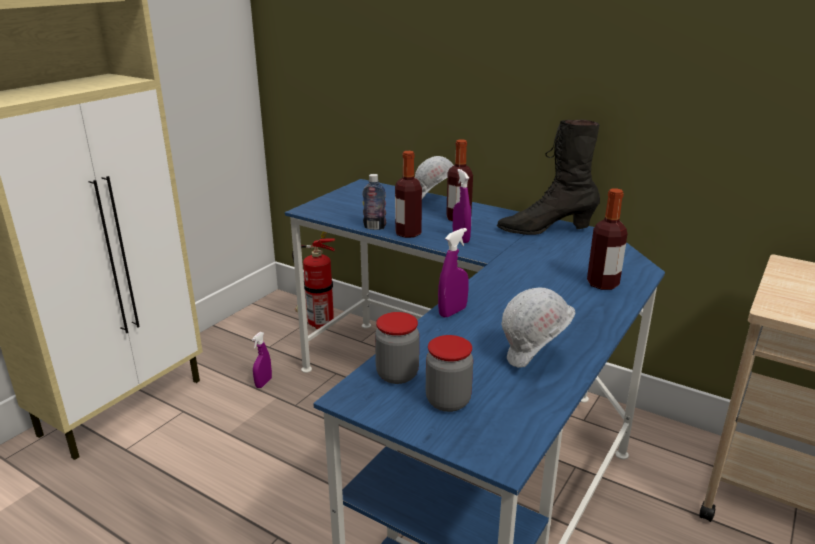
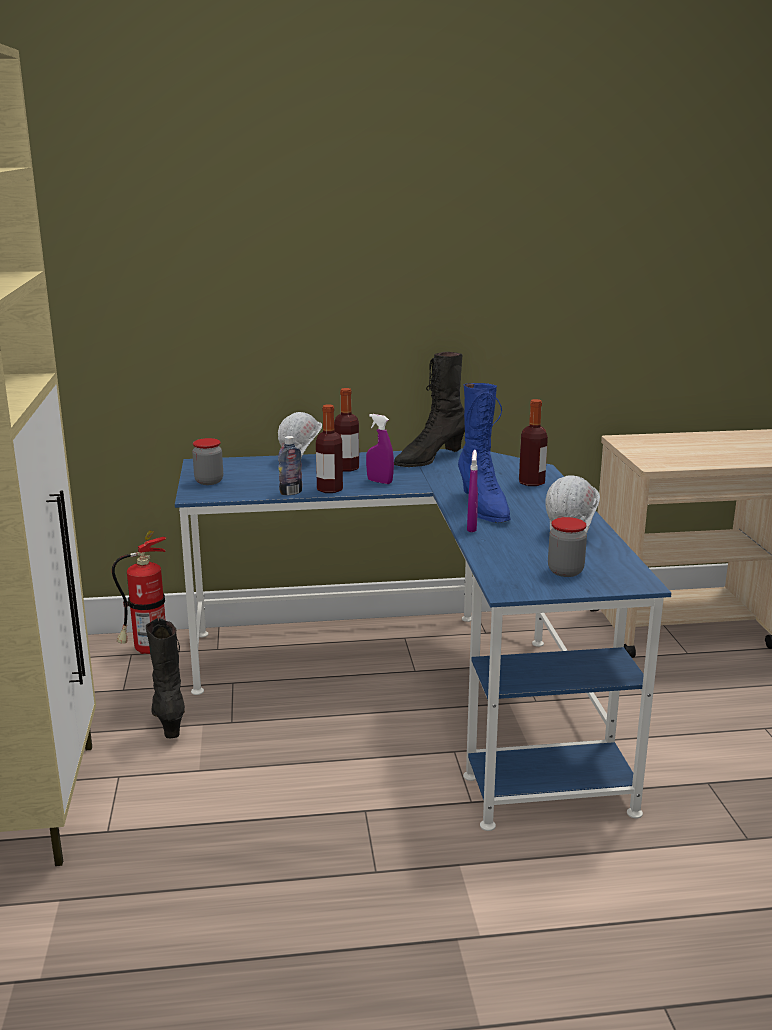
camera: 40 degrees left, 5 degrees down
(263, 383) = (169, 719): purple spray bottle -> black boot
(397, 374) = (510, 570): jar -> jar (209, 481)
(503, 294) = (483, 507): none -> blue boot

